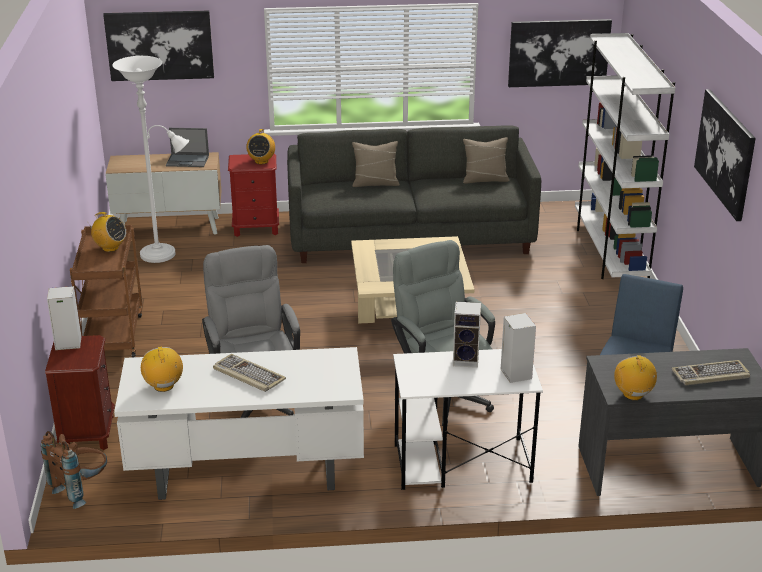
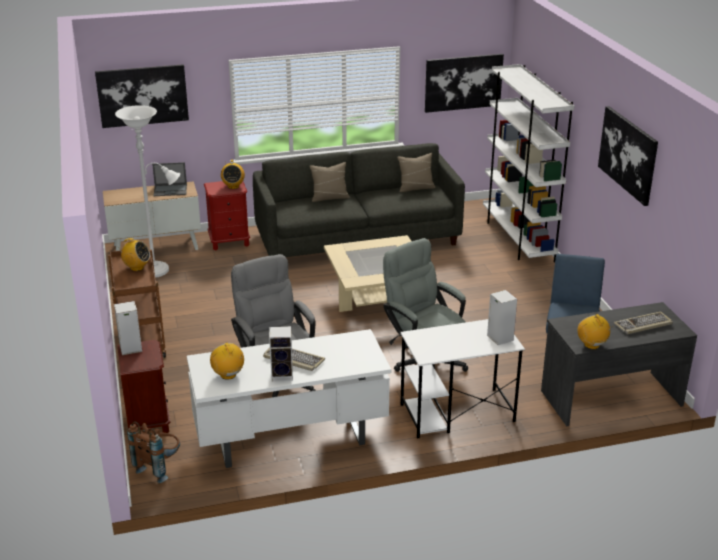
camera: 10 degrees left, 0 degrees up
(467, 360) = (459, 331): speaker -> speaker (283, 375)

